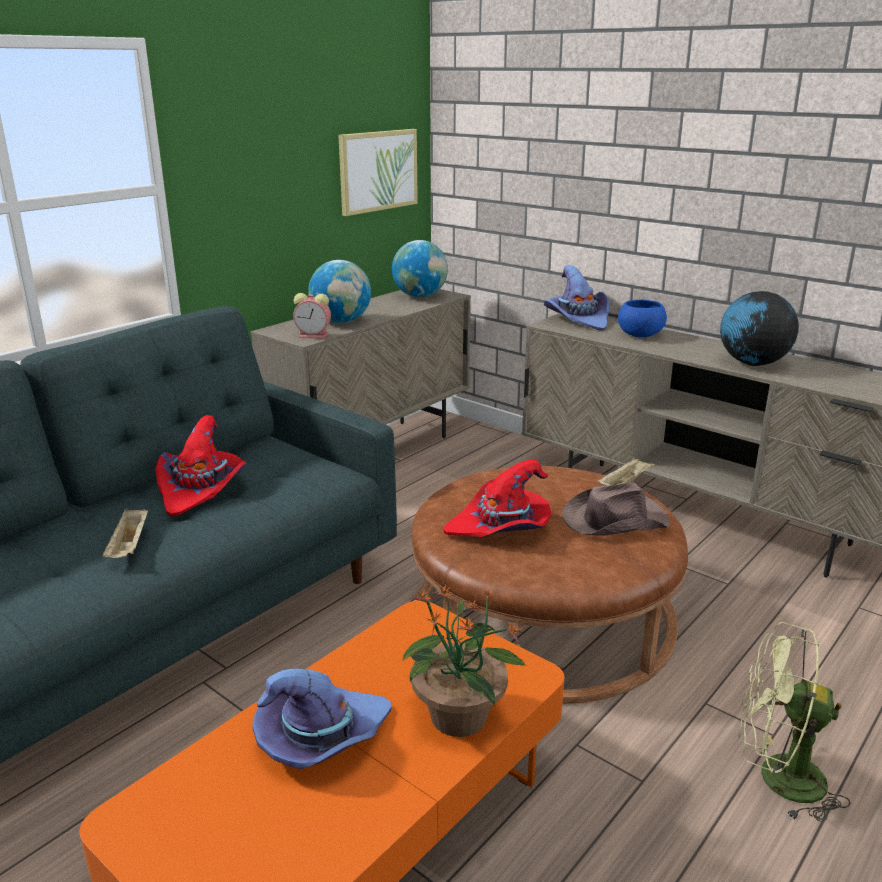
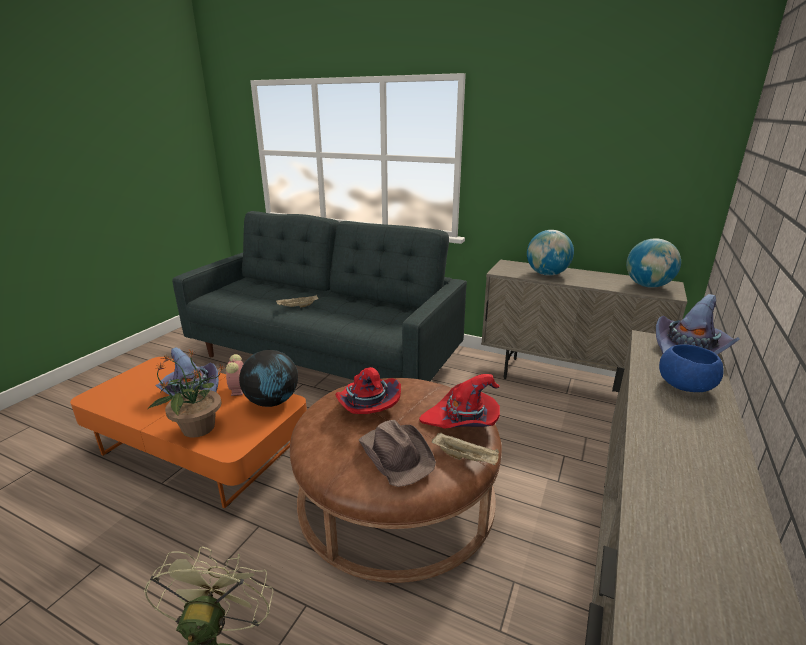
camera: 75 degrees right, 0 degrees up
(201, 489) = (357, 308): red hat -> red hat (462, 420)
(314, 336) = (509, 272): alarm clock -> alarm clock (238, 390)
(378, 171) = (654, 175): picture -> none
(752, 363) = (675, 468): globe -> globe (272, 402)

